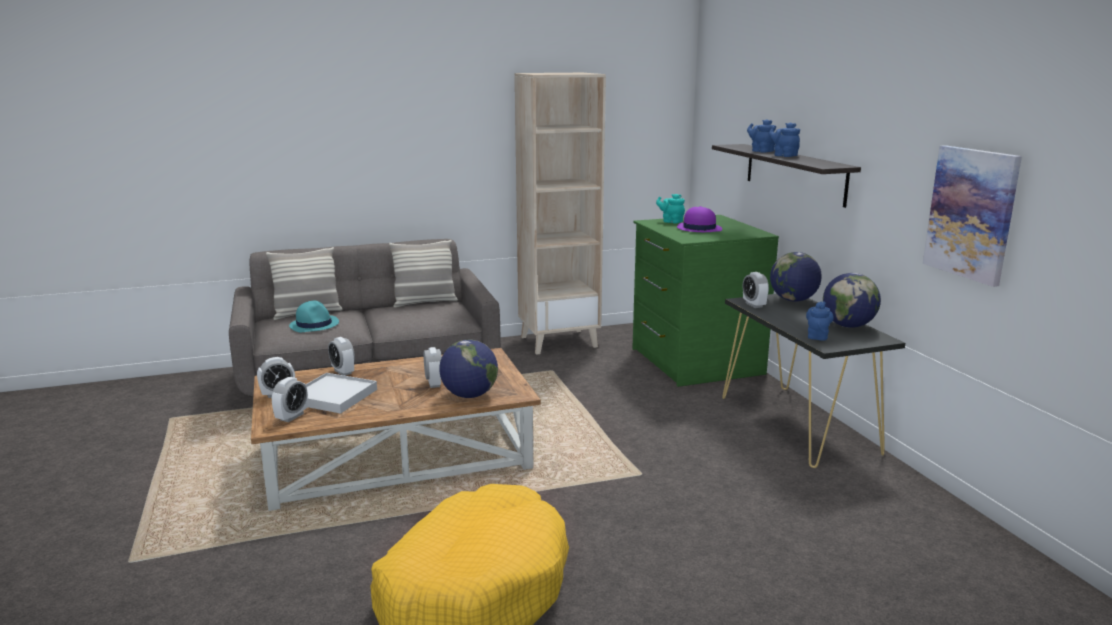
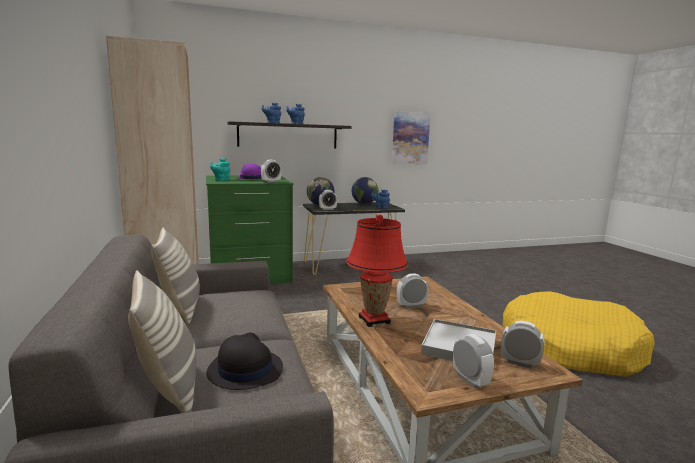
camera: 90 degrees left, 5 degrees down
(314, 324) = (244, 370): turquoise hat -> black hat
(343, 372) = (393, 347): alarm clock -> alarm clock (271, 182)
(401, 367) = (374, 320): none -> red table lamp
(469, 395) = (430, 294): globe -> none

